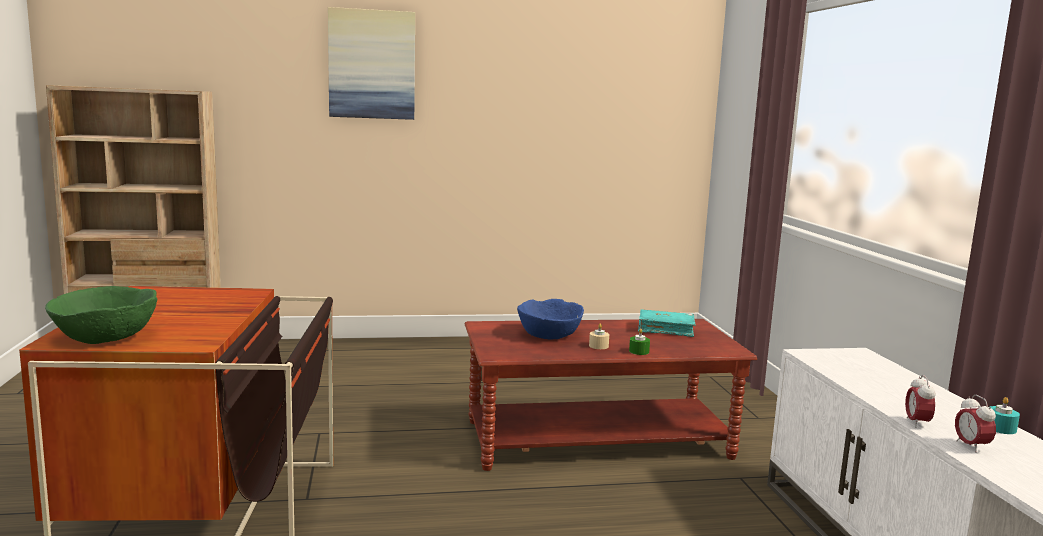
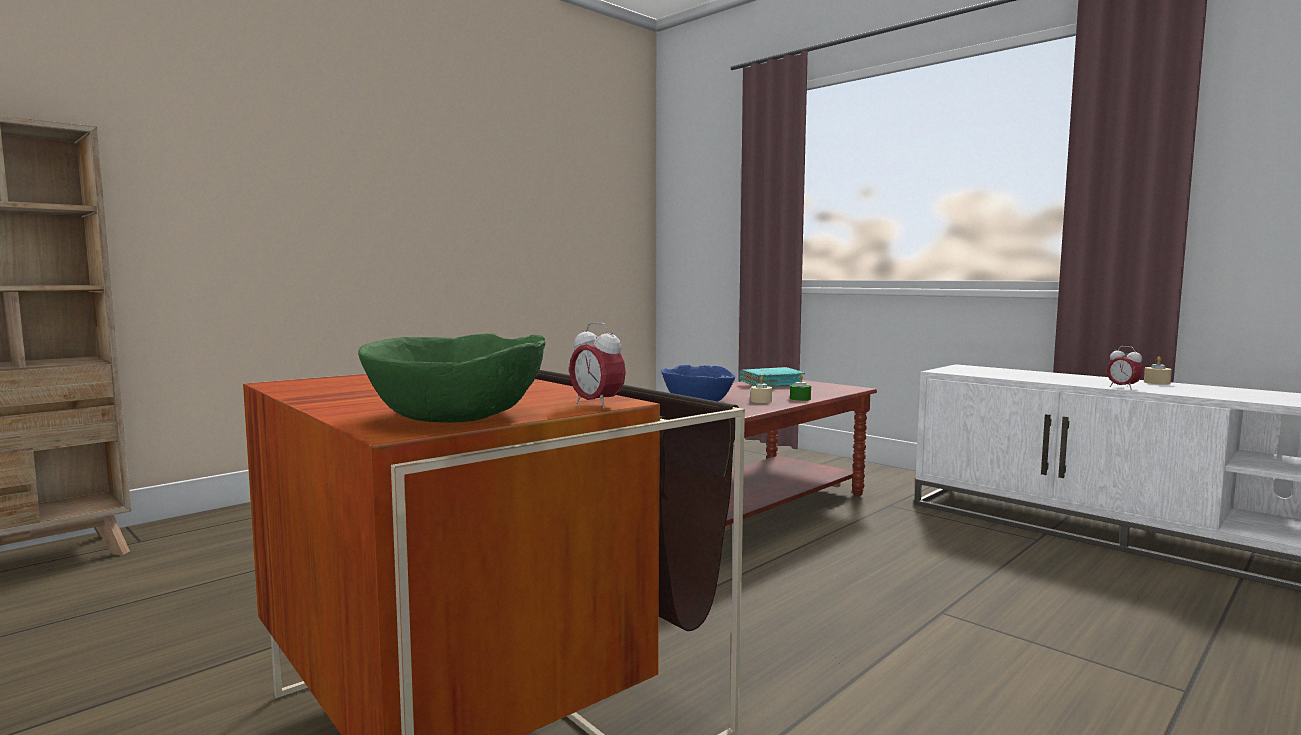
camera: 35 degrees left, 5 degrees down
(372, 64) = (321, 121): picture -> none
(971, 446) = (1182, 391): alarm clock -> alarm clock (596, 405)
(1000, 428) = (1156, 382): turquoise candle -> beige candle

